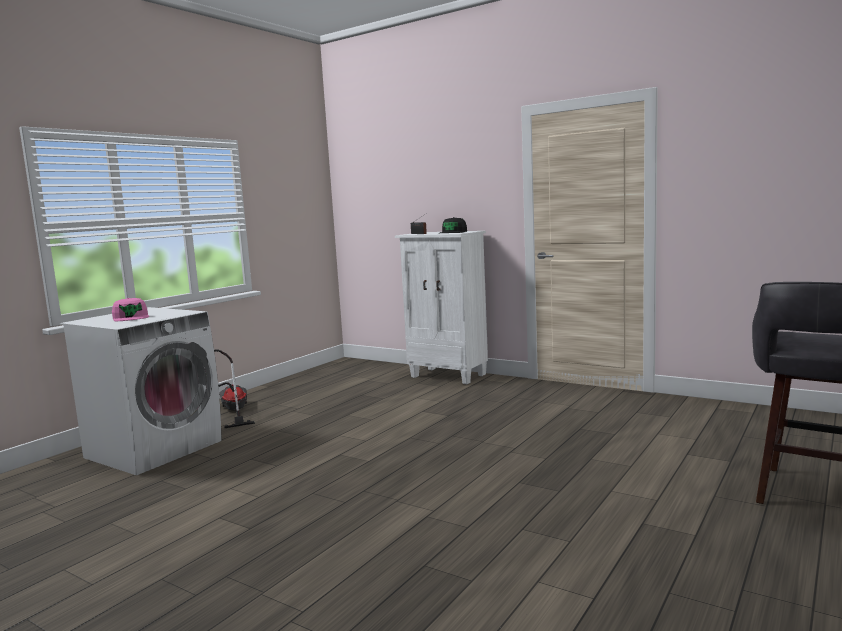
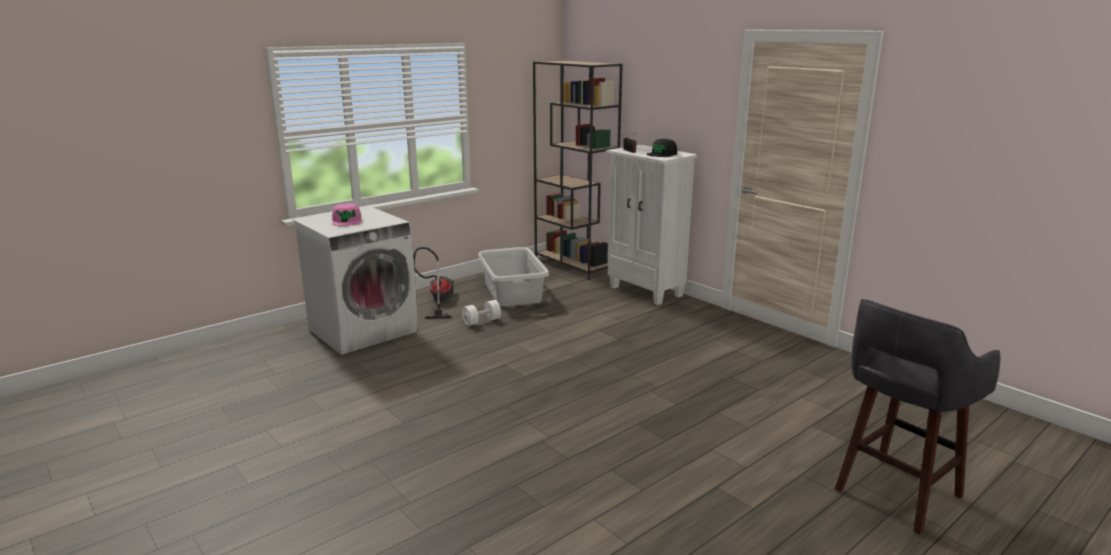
camera: 15 degrees right, 10 degrees up
(292, 421) = (481, 321): none -> white dumbbell
(312, 394) = (513, 292): none -> grey laundry basket
(364, 365) = (575, 265): none -> bookcase

